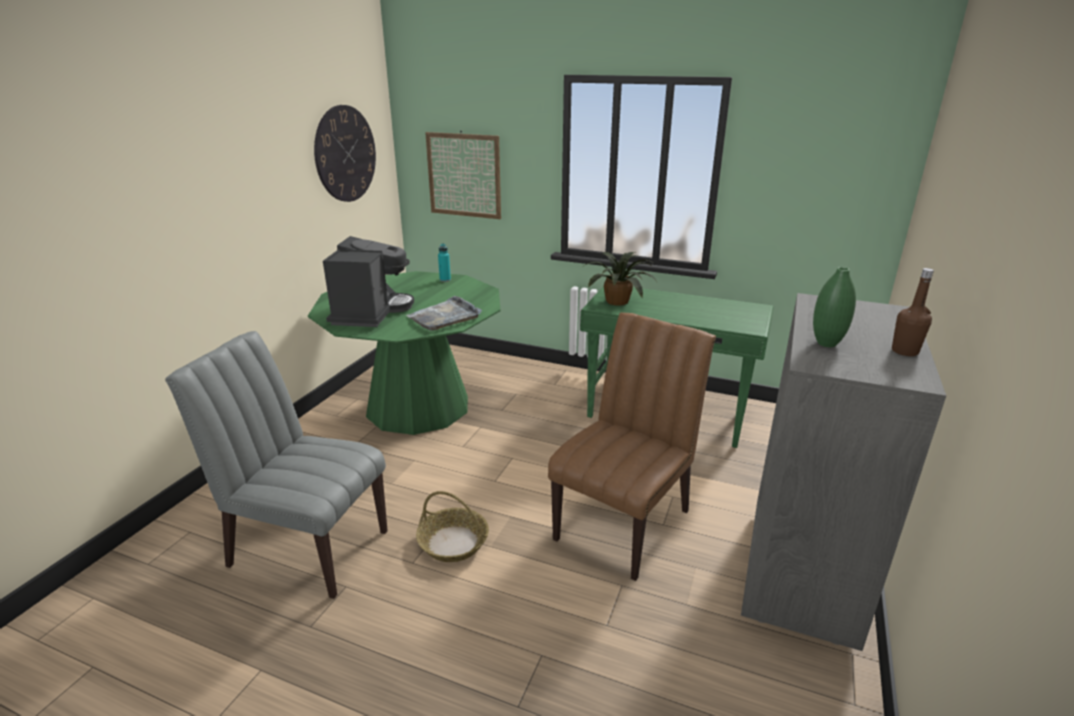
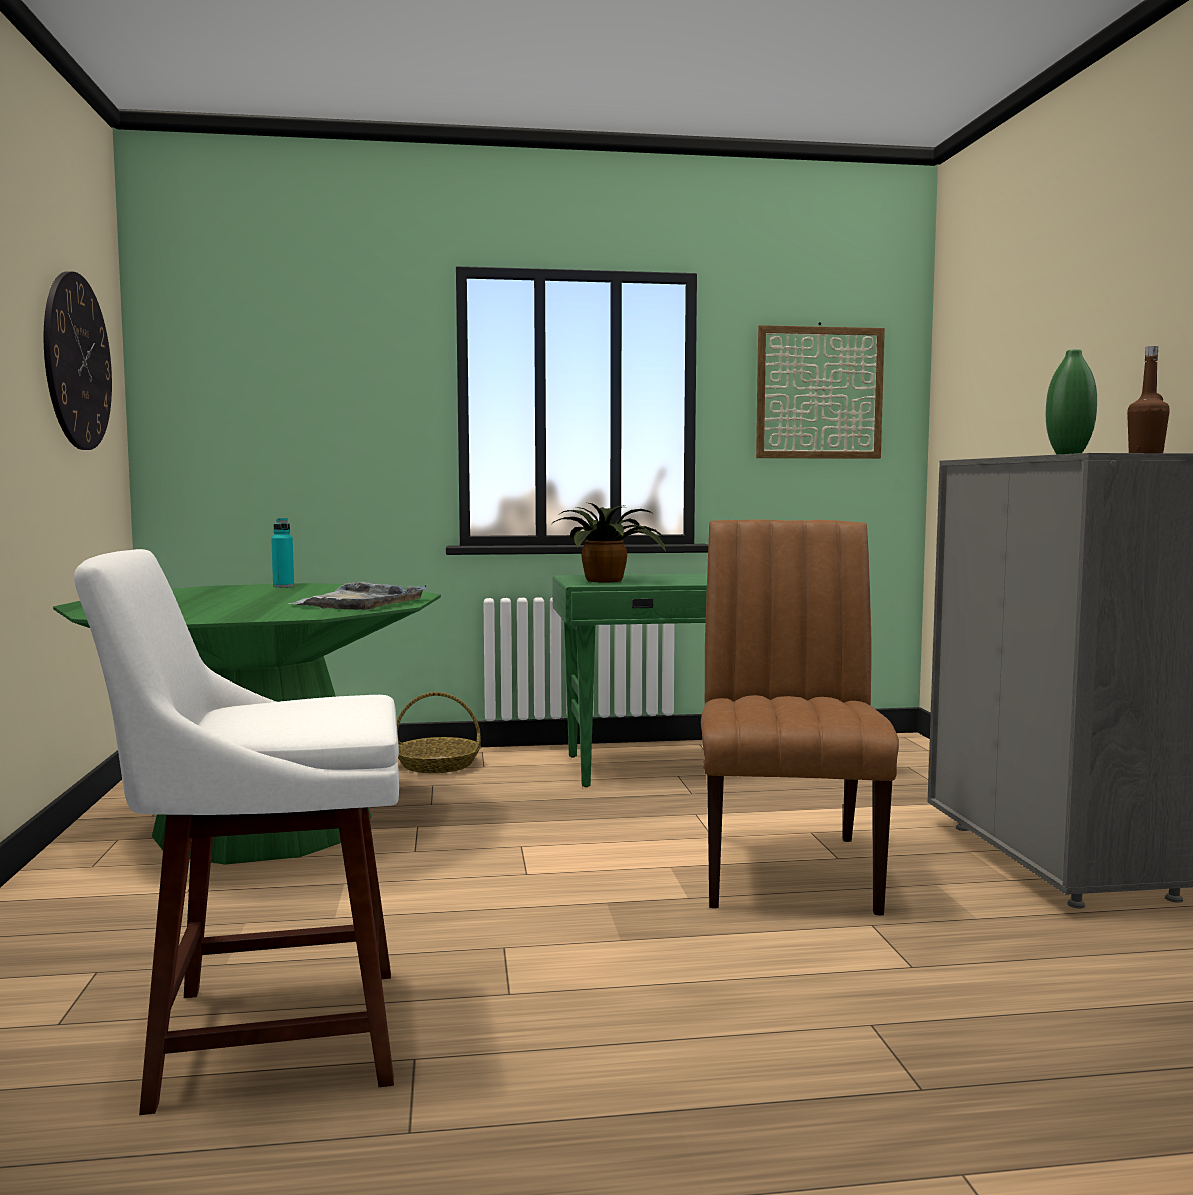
camera: 30 degrees left, 20 degrees down
(310, 549) = (265, 1035): grey chair -> white stool
(370, 312) = (206, 609): coffee machine -> none
(454, 542) = (552, 952): basket -> basket (438, 765)
(464, 174) = (274, 425): picture -> picture (819, 390)

